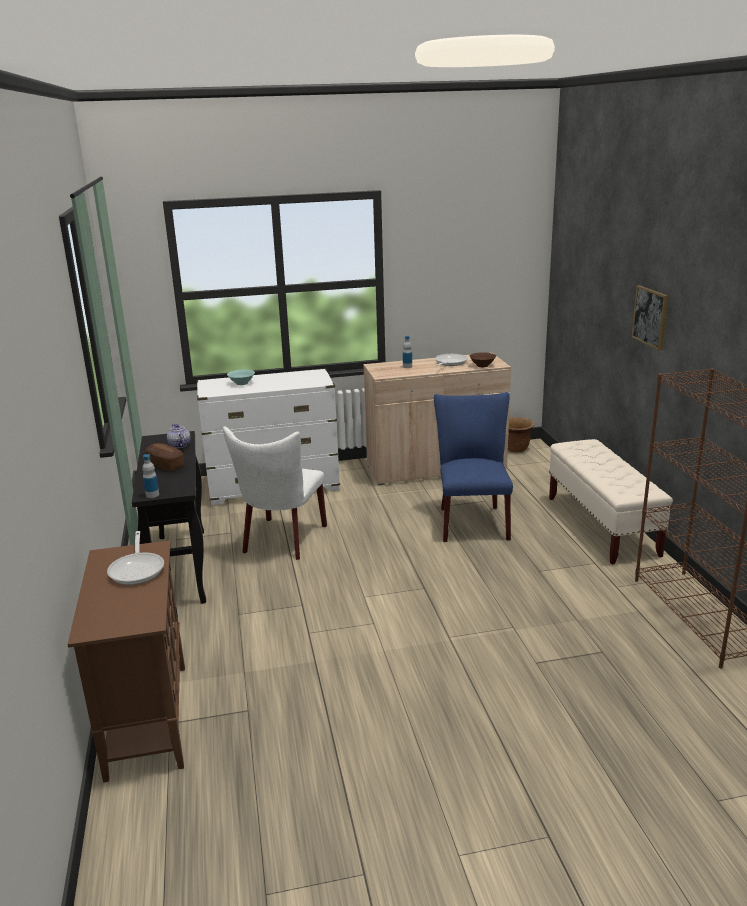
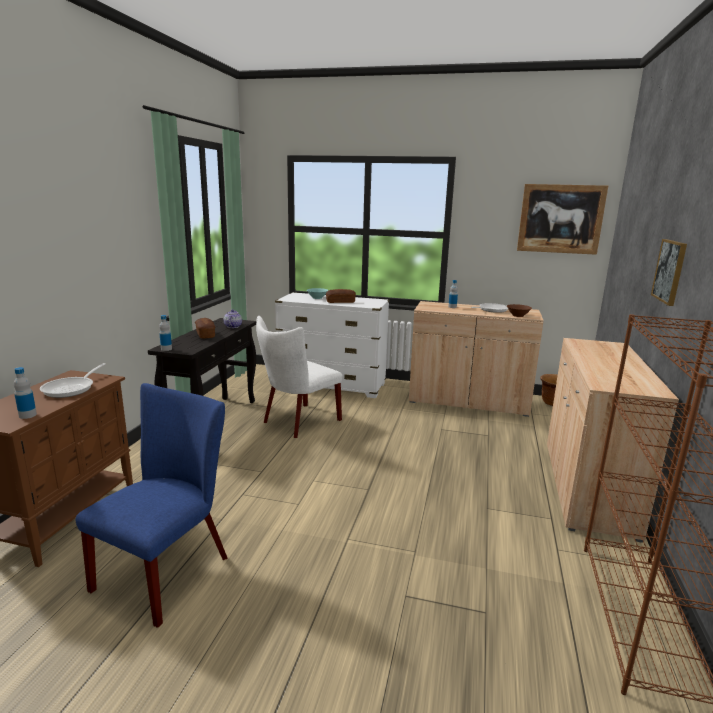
camera: 25 degrees right, 5 degrees down
(148, 609) = (27, 415): none -> bottle
(278, 384) = (340, 302): none -> bread
(471, 521) = (461, 448): blue chair -> blue chair (169, 568)
(498, 250) = (560, 219): none -> picture
(602, 526) = (587, 487): beige bench -> beige cabinet

